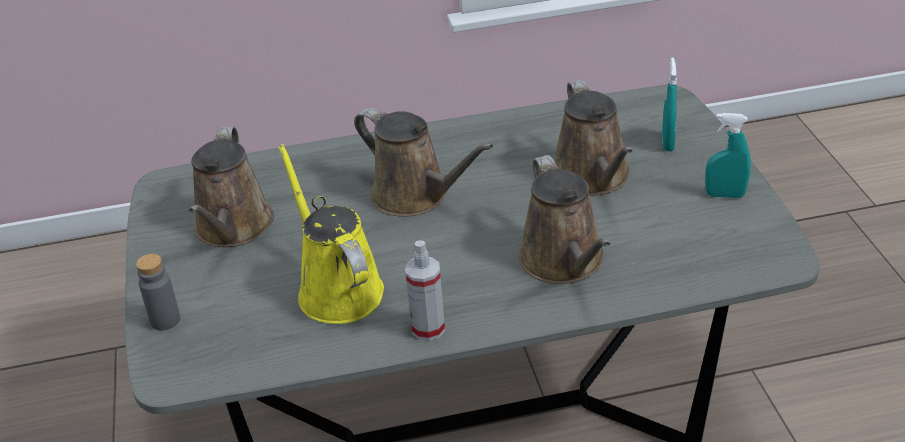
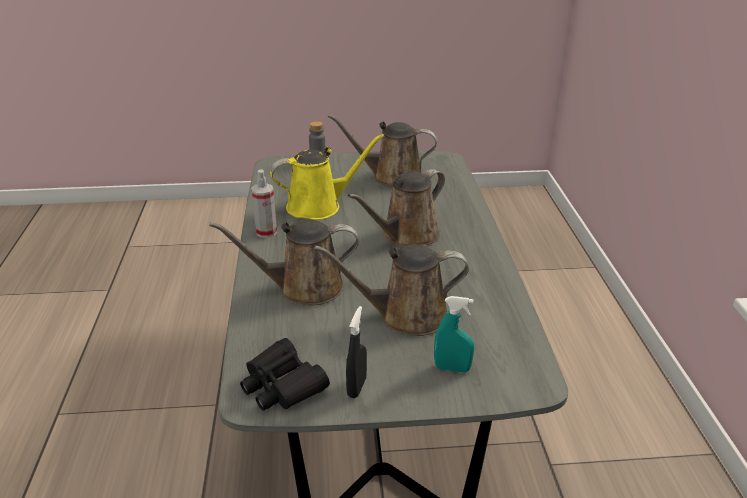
camera: 95 degrees right, 5 degrees down
(725, 195) = (356, 387): turquoise spray bottle -> black spray bottle
(748, 243) = (282, 385): none -> black binoculars

